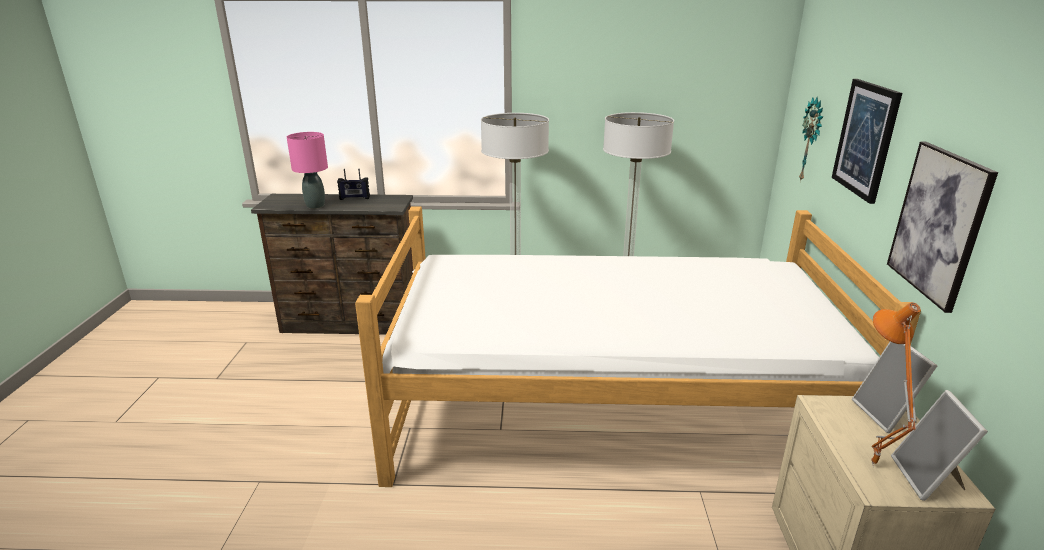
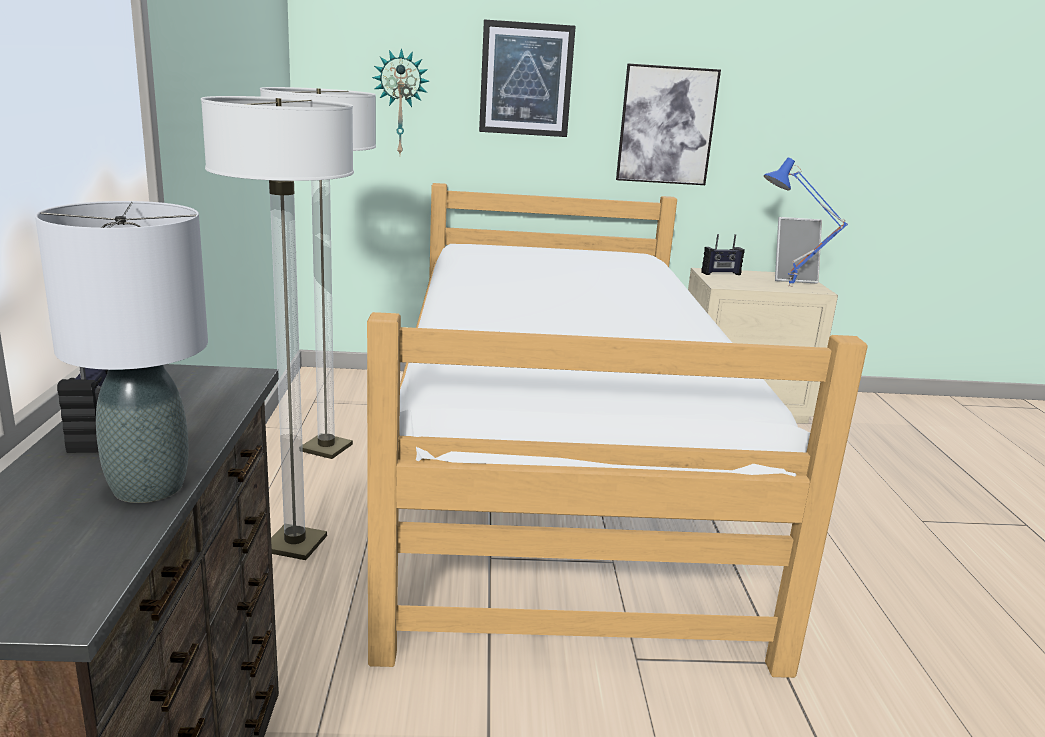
camera: 95 degrees left, 5 degrees down
(315, 206) = (149, 487): pink table lamp -> grey table lamp
(869, 464) = (790, 287): orange table lamp -> blue table lamp
(886, 415) = (721, 273): picture frame -> radio

